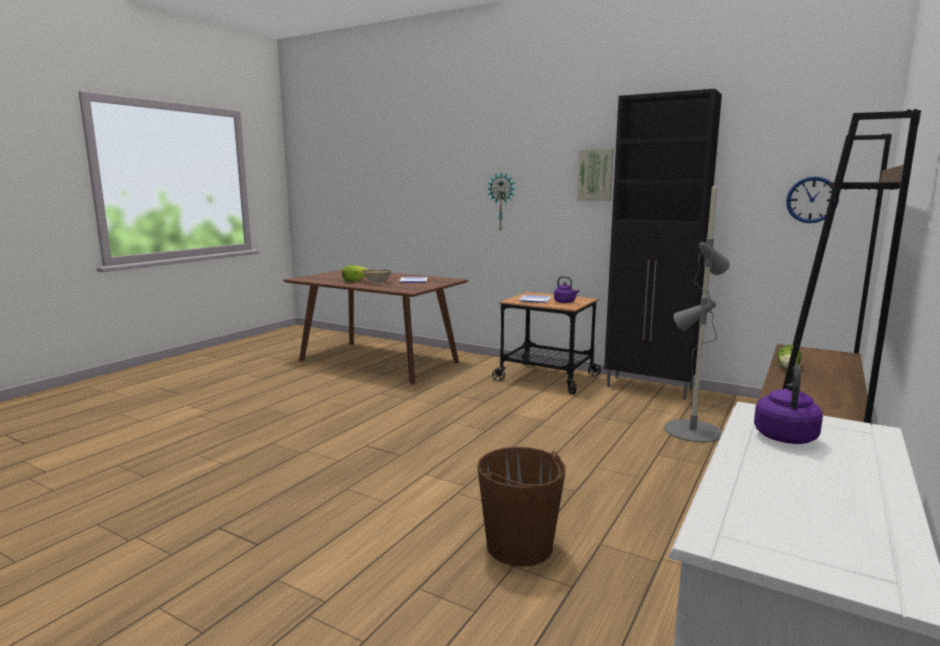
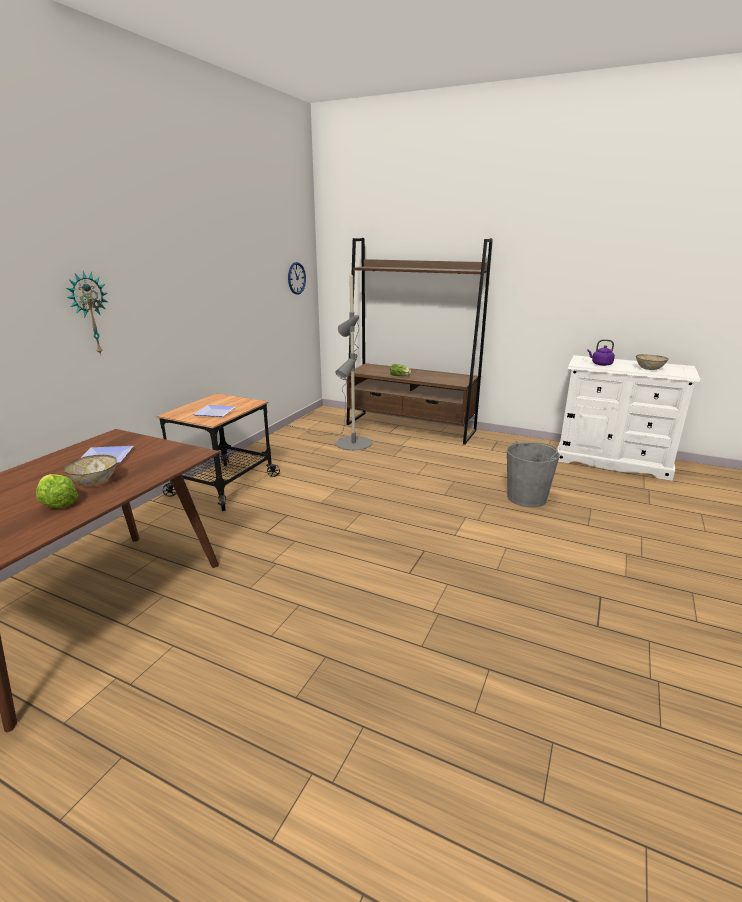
camera: 95 degrees left, 10 degrees up
(519, 546) = (527, 498): brown bucket -> grey bucket
(565, 302) = (230, 403): purple kettle -> none
(595, 175) = (182, 268): picture -> none
(650, 388) = (266, 447): black cabinet -> none
(772, 491) = (649, 369): none -> bowl

